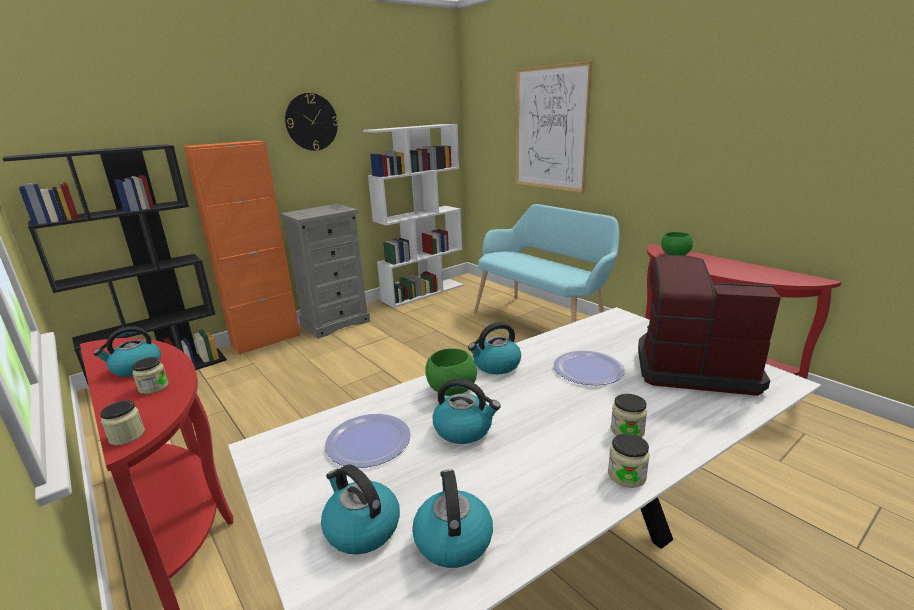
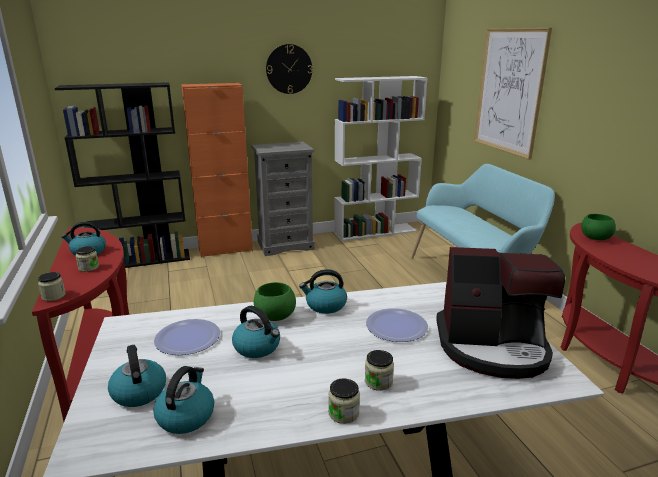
camera: 20 degrees right, 0 degrees up
(693, 367) = (492, 347): coffee machine -> coffee machine turned 150 degrees clockwise

